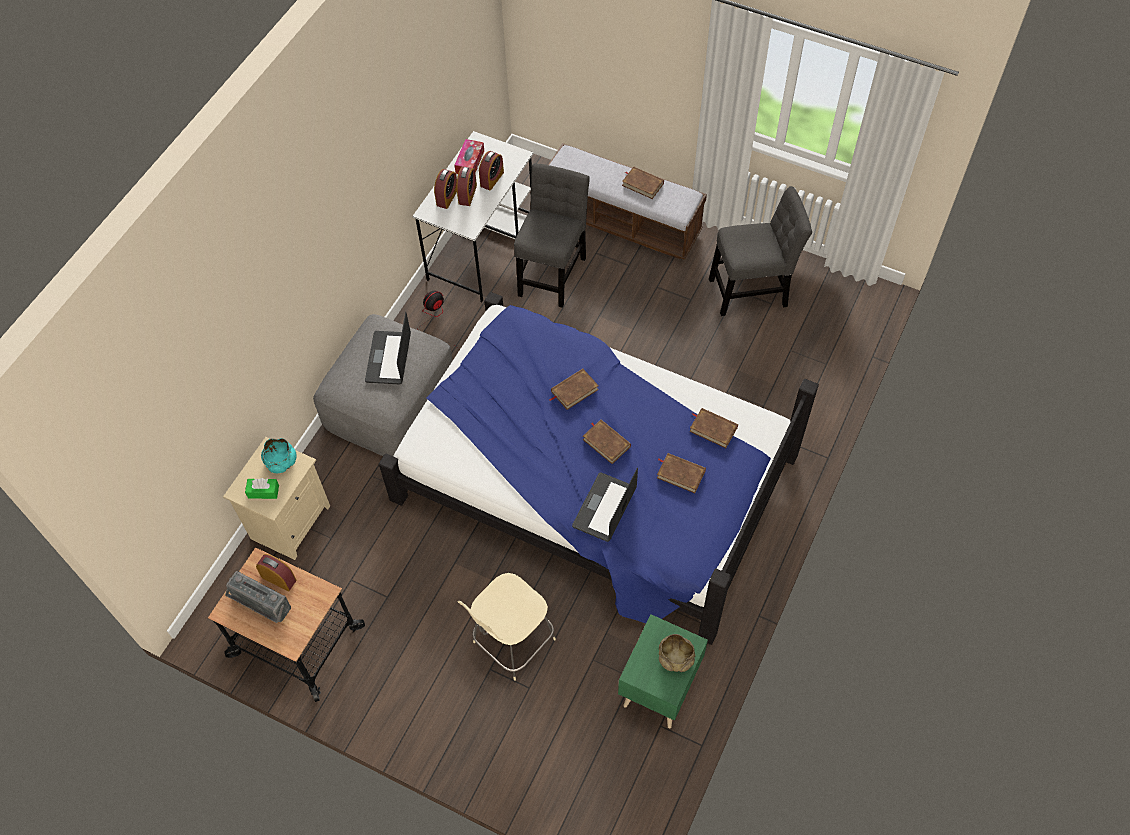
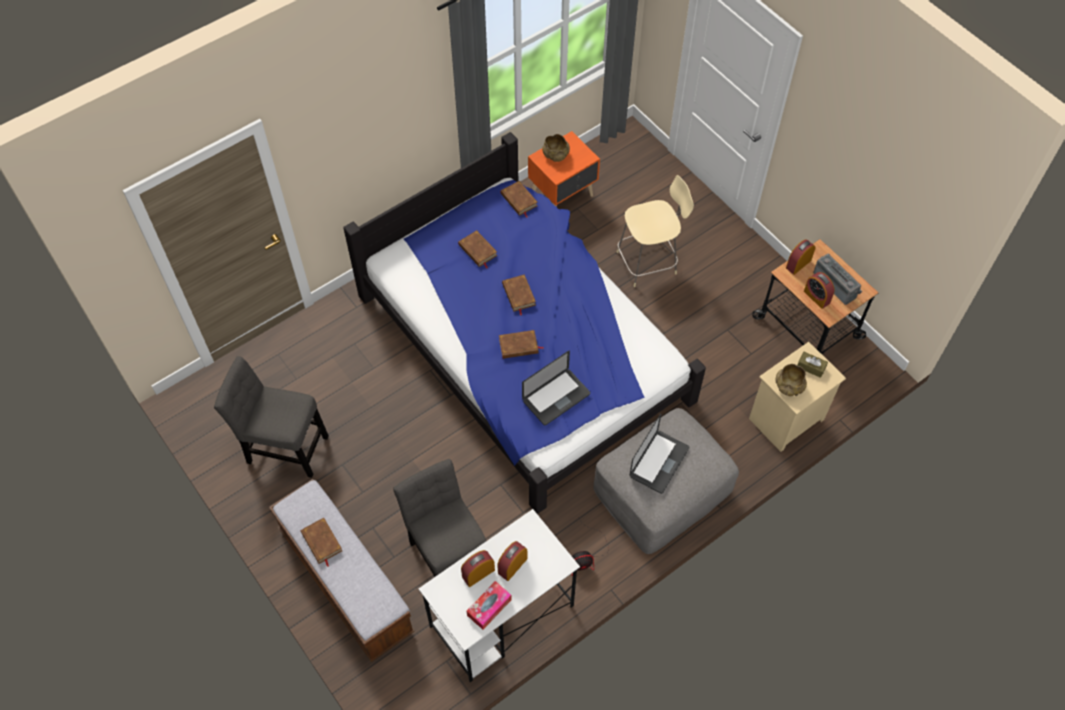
camera: 155 degrees left, 0 degrees up
(263, 491) = (811, 367): green tissue box -> brown tissue box
(281, 461) = (789, 386): turquoise bowl -> beige bowl
(447, 197) = (534, 572): alarm clock -> alarm clock (798, 264)
(552, 272) = (448, 554): grey chair -> grey chair turned 105 degrees clockwise
(604, 508) = (549, 250): laptop -> laptop (556, 397)
(658, 687) = (563, 196): green nightstand -> orange nightstand
(713, 429) = (431, 271): brown book -> brown book (519, 200)

